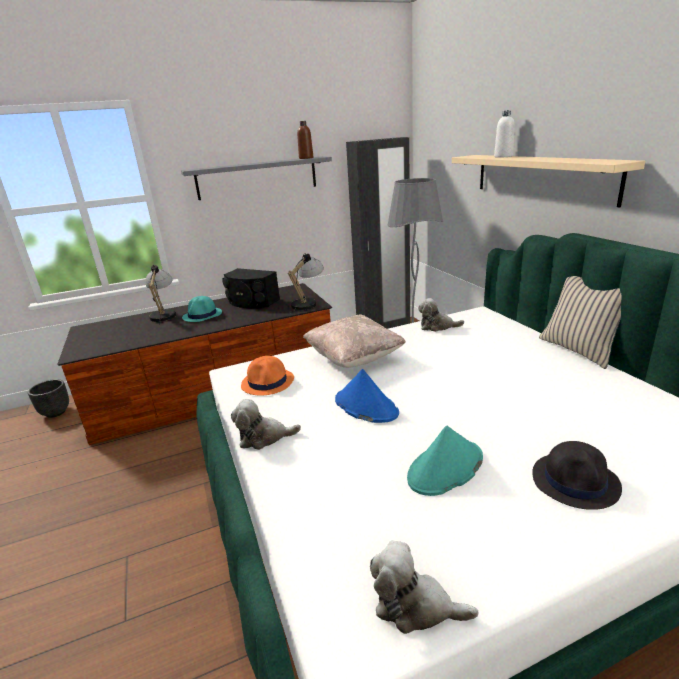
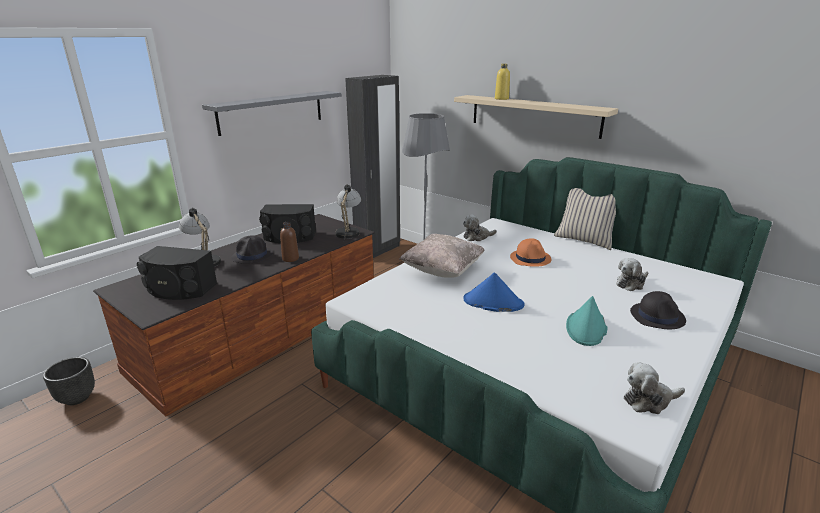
camera: 30 degrees left, 0 degrees up
(118, 336) = (179, 289): none -> black speaker
(202, 315) = (252, 256): turquoise hat -> black hat
(264, 437) = (445, 340): plush toy -> plush toy (631, 283)
(268, 382) = (395, 301): orange hat -> orange hat (530, 258)
(306, 158) = (317, 93): brown bottle -> brown bottle (290, 259)
(503, 156) = (501, 99): white bottle -> yellow bottle

